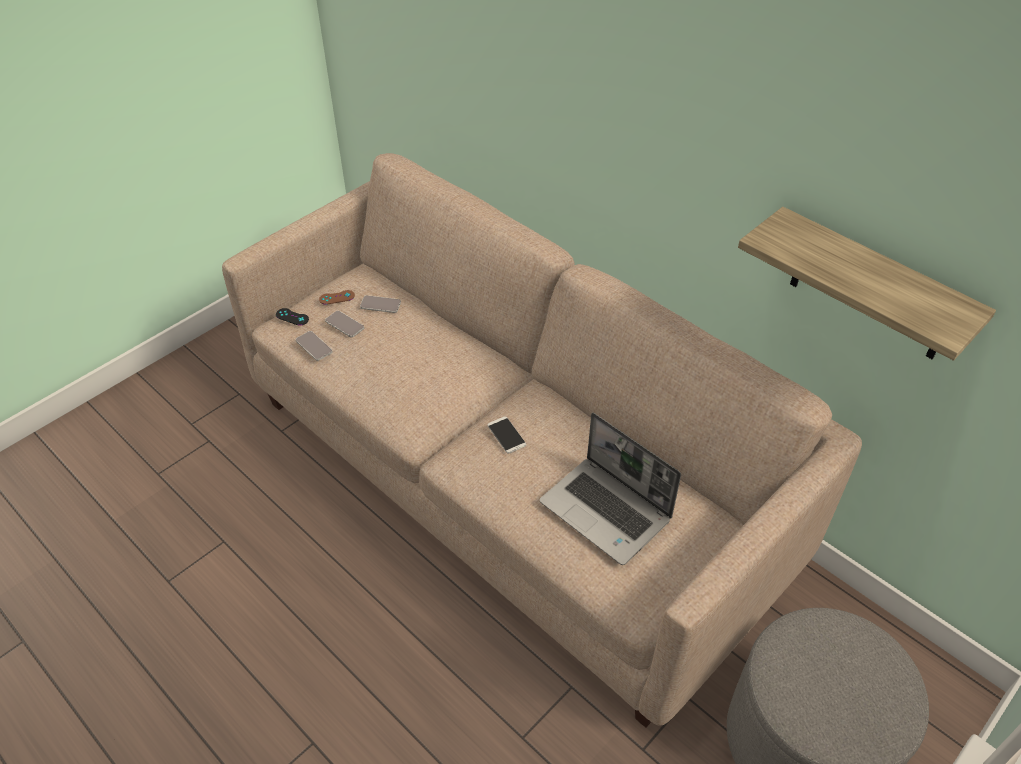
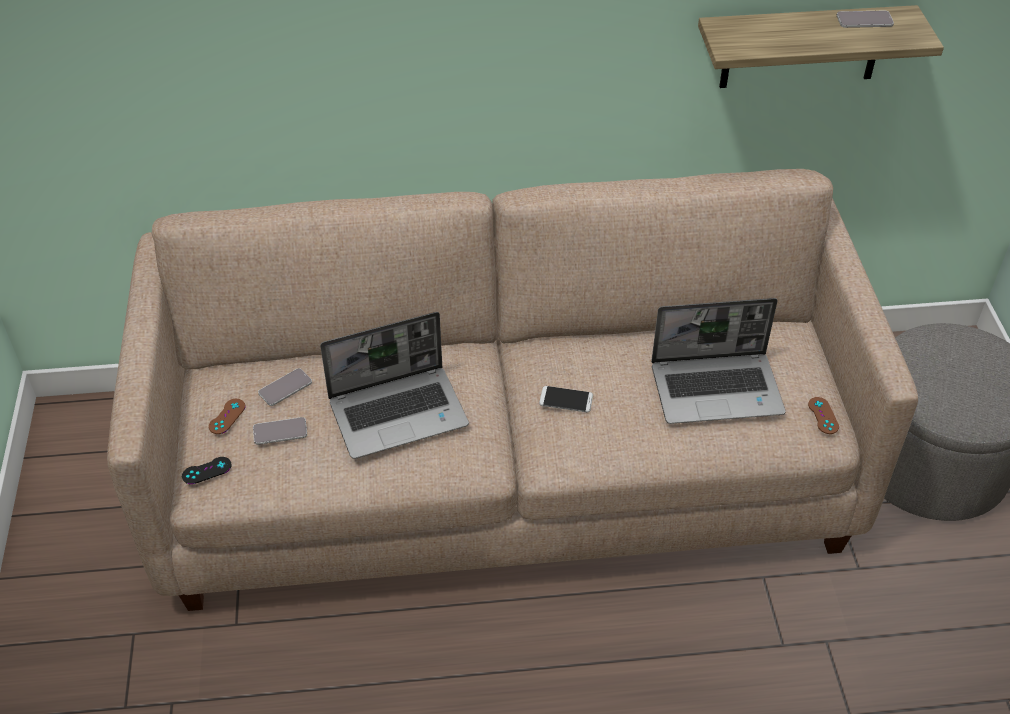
camera: 50 degrees left, 0 degrees up
(314, 346) = (280, 475): phone -> phone (864, 20)
(409, 363) = (399, 412): none -> laptop
(655, 594) = (823, 415): none -> brown game controller

